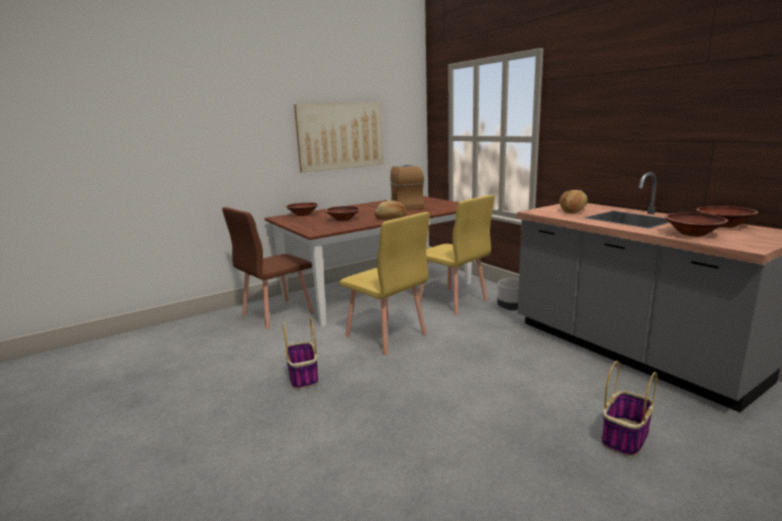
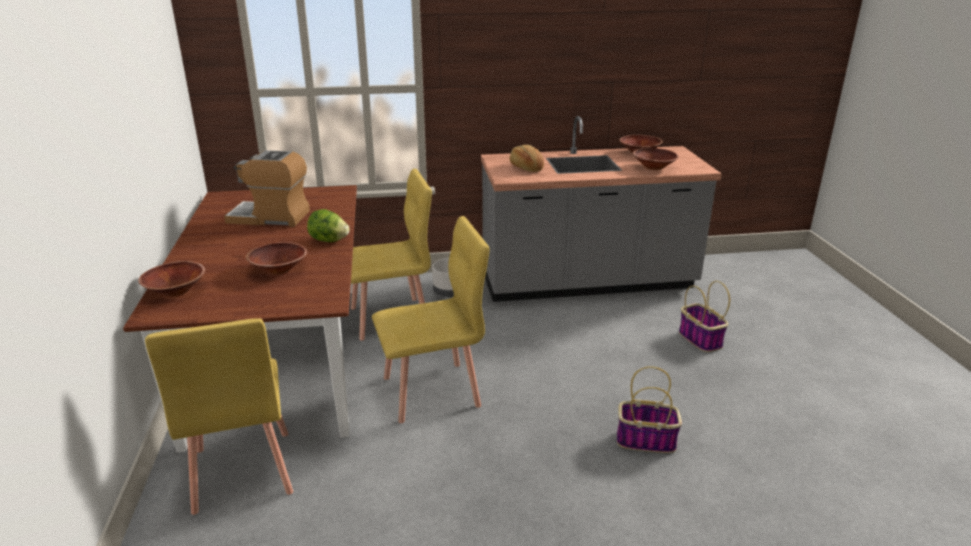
camera: 65 degrees left, 10 degrees up
(277, 314) = (242, 471): brown chair -> yellow chair
(303, 377) = (481, 484): basket -> basket (646, 440)
(341, 136) = (140, 127): picture -> none
(391, 218) = (329, 241): bread -> lettuce

